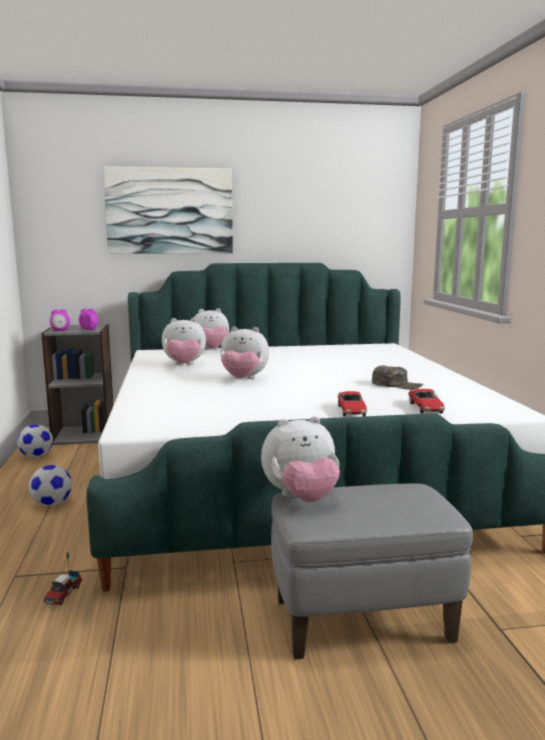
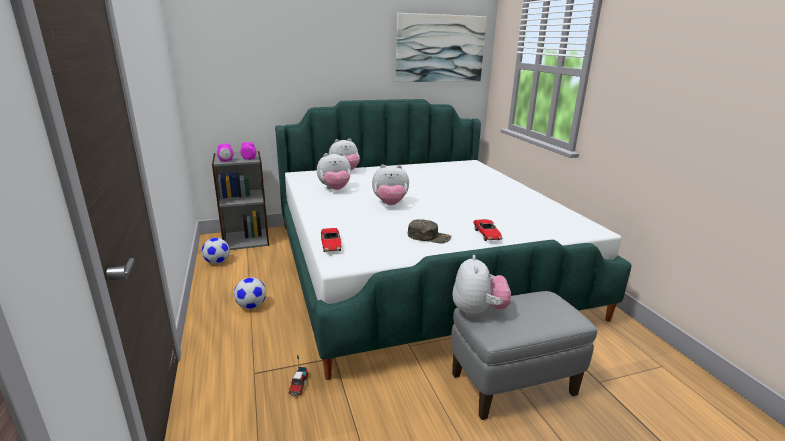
camera: 10 degrees left, 10 degrees up
(170, 211) = (306, 57): picture -> picture (440, 48)
(301, 498) = (478, 311): plush toy -> plush toy turned 60 degrees counterclockwise
(397, 385) = (502, 205): green cap -> green cap (429, 236)
(426, 408) = (535, 229): toy car -> toy car (331, 245)

